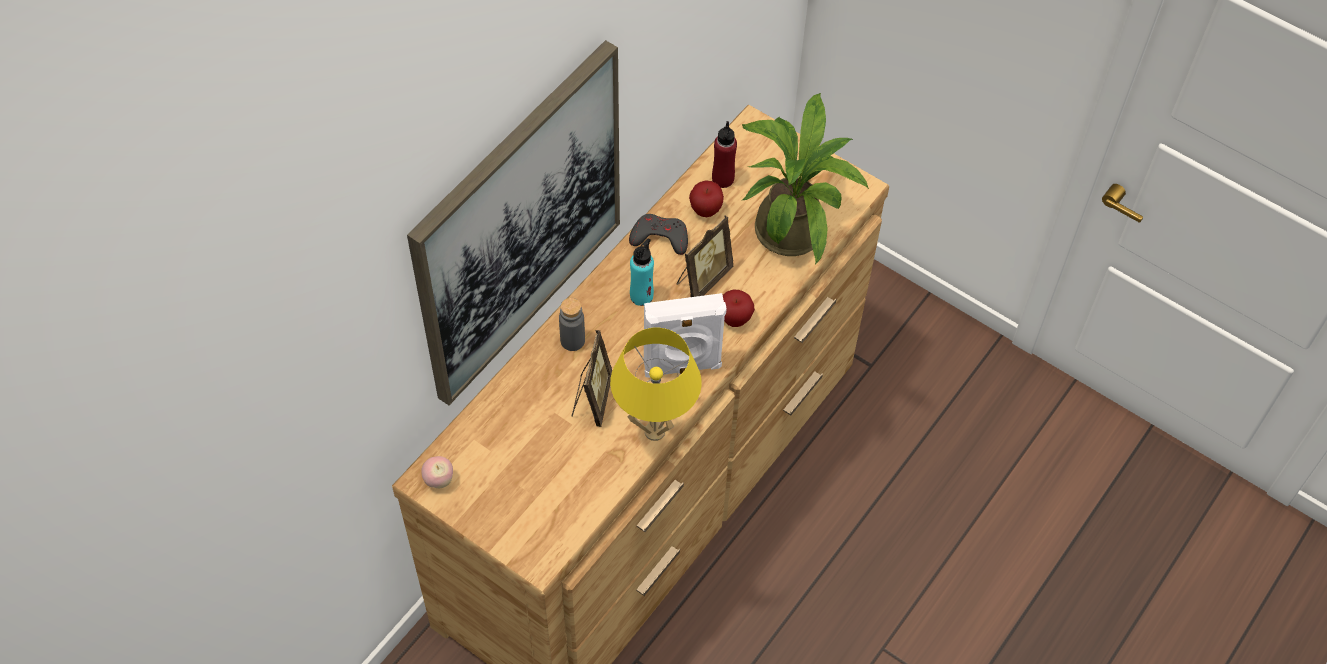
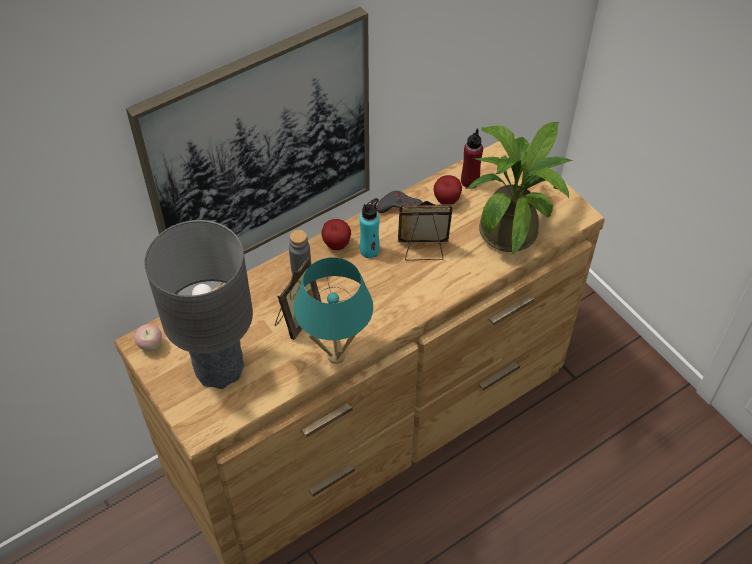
camera: 20 degrees right, 5 degrees down
(529, 483) = (219, 368): none -> grey table lamp
(654, 431) = (336, 355): yellow table lamp -> turquoise table lamp
(682, 366) = (379, 312): white speaker -> none
(702, 279) = (423, 250): picture frame -> picture frame turned 150 degrees counterclockwise
(734, 319) = (437, 287): apple -> apple (336, 245)

